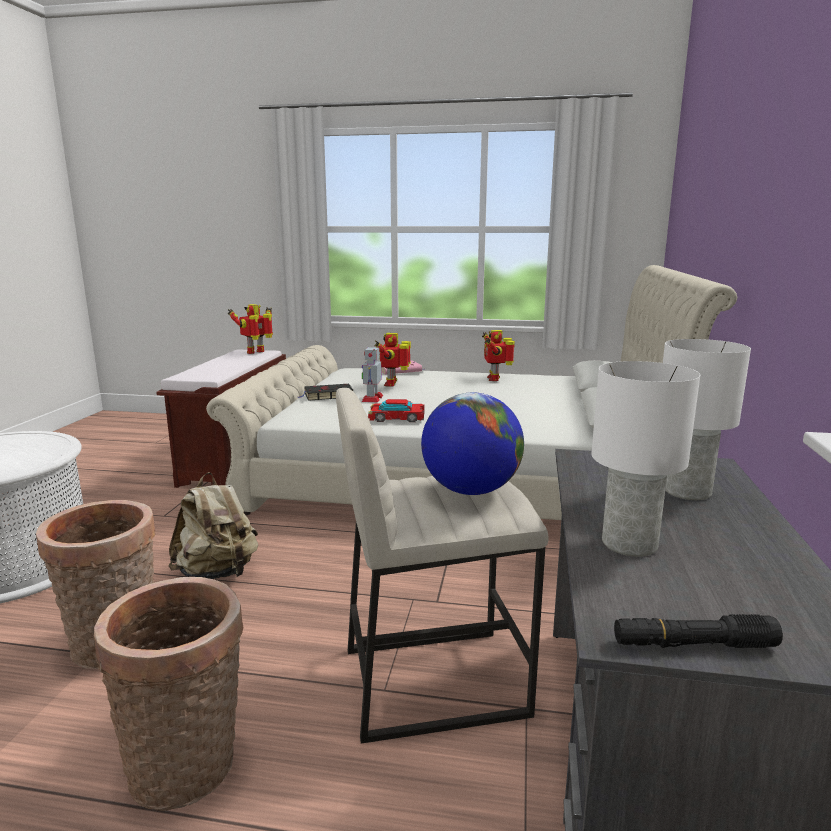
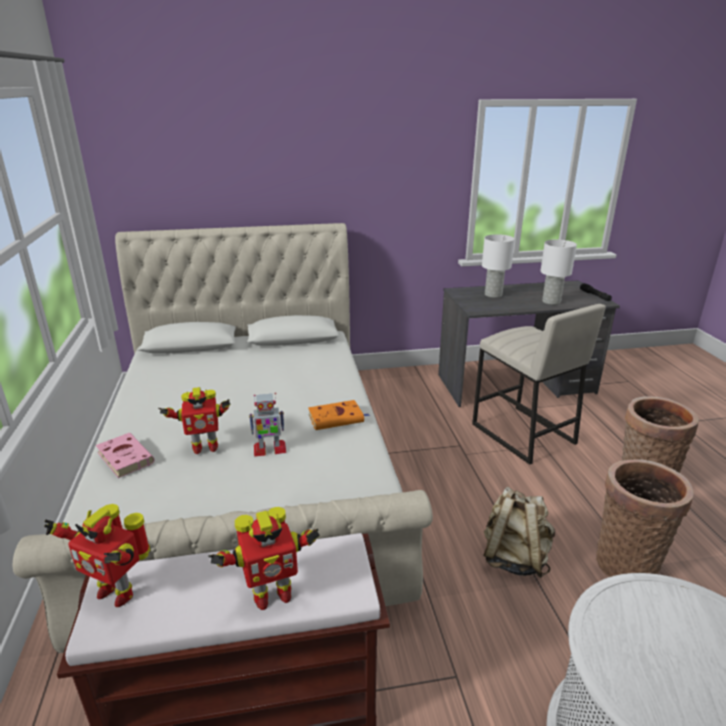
camera: 110 degrees left, 10 degrees up
(327, 395) = (270, 484): black book -> none
(396, 418) = (337, 418): toy car -> orange book
(471, 490) = (528, 334): globe -> none
(495, 379) = (157, 393): toy robot -> toy robot (271, 595)

